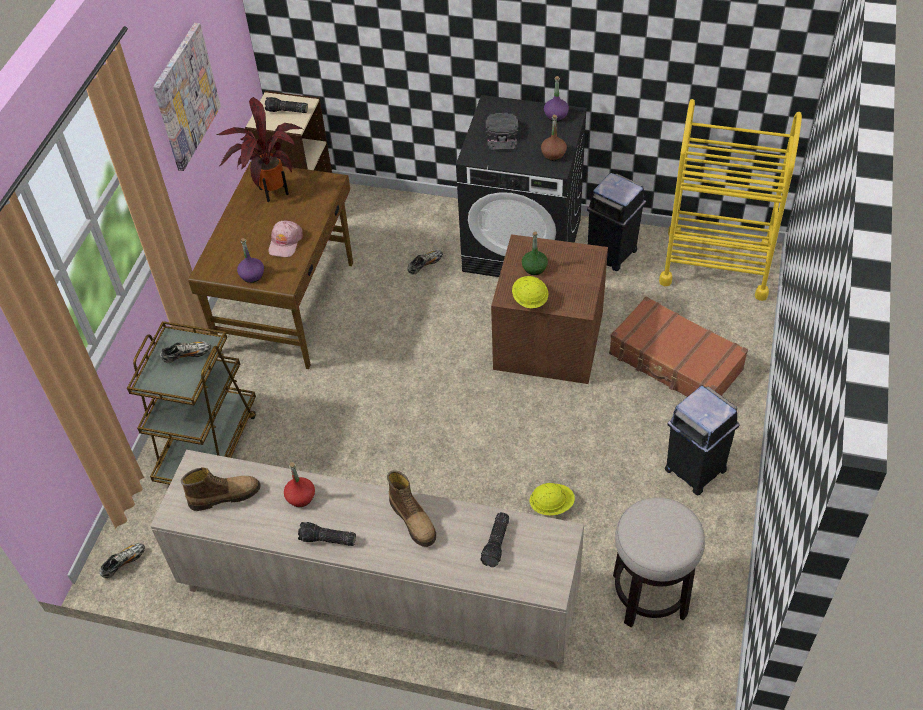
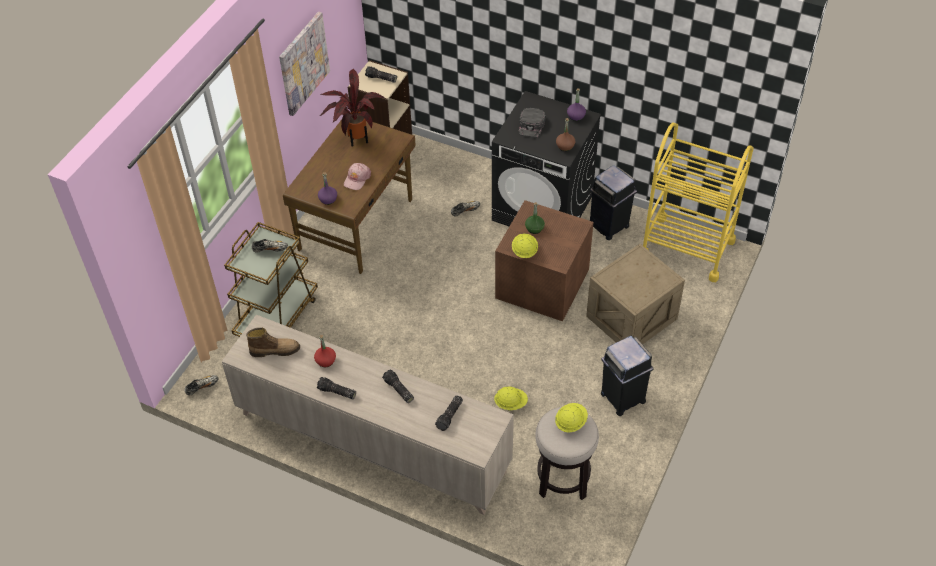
camera: 10 degrees right, 0 degrees up
(413, 520) = (398, 390): boot -> flashlight
(662, 520) = (570, 422): none -> yellow hard hat
(675, 362) = (632, 317): brown suitcase -> crate

